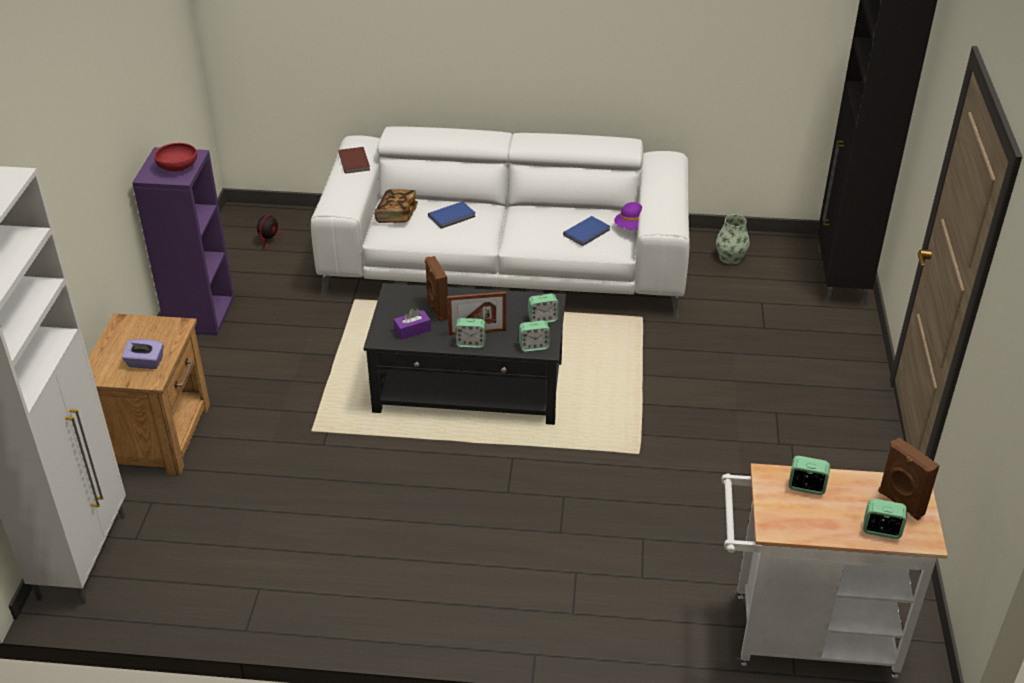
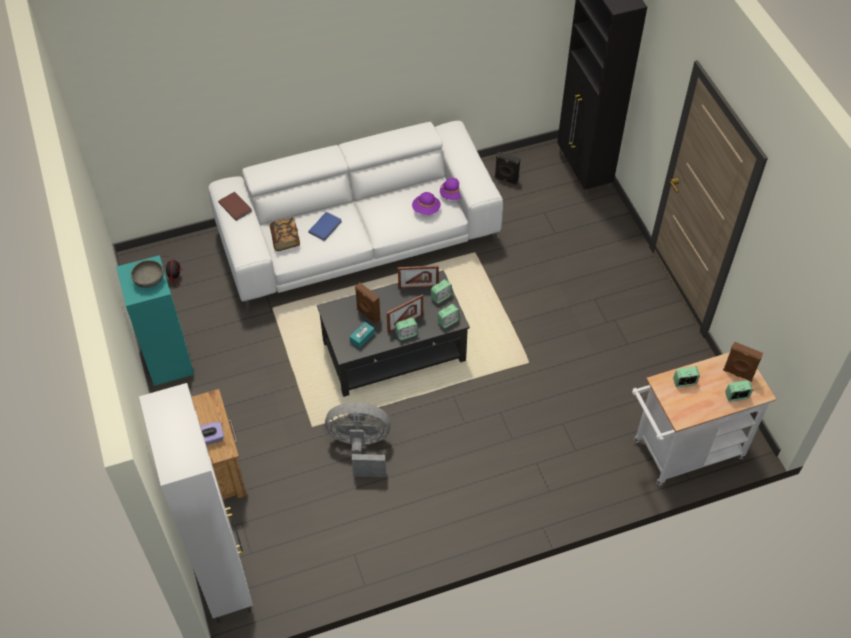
camera: 25 degrees left, 15 degrees up
(177, 167) = (149, 280): red bowl -> grey bowl
(199, 314) = (168, 361): purple bookcase -> turquoise bookcase
(354, 474) = (361, 448): none -> grey fan
(412, 330) = (362, 338): purple tissue box -> turquoise tissue box
(520, 301) = (418, 287): none -> picture frame
(588, 232) = (426, 209): blue book -> purple hat
(730, 257) = (506, 180): vase -> black speaker

